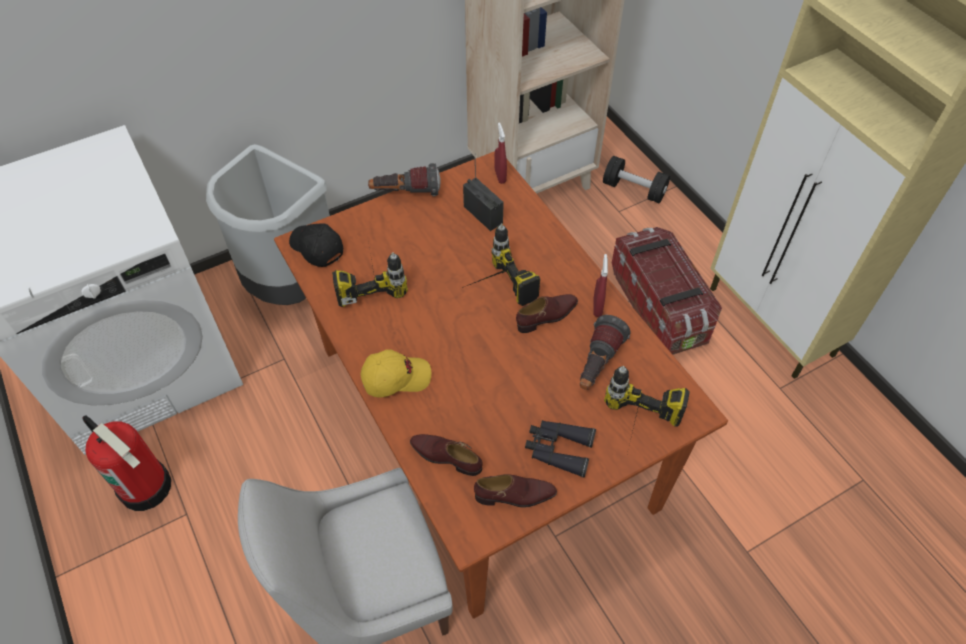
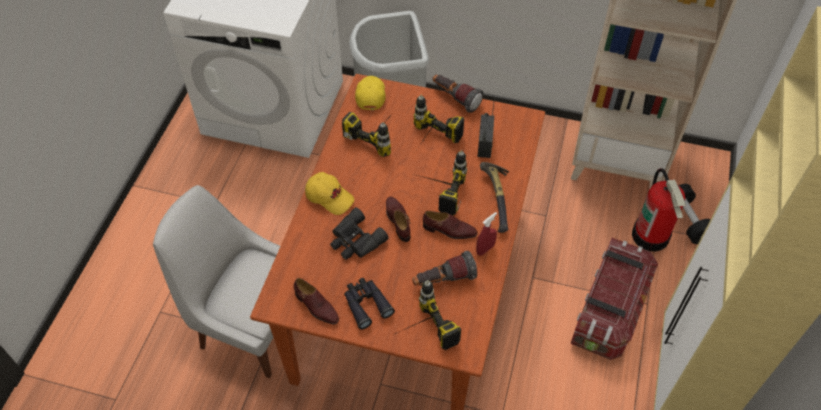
camera: 45 degrees right, 0 degrees up
(146, 486) = (211, 174): fire extinguisher -> fire extinguisher (651, 236)
(316, 248) = (370, 95): black cap -> yellow cap
(432, 252) = (429, 144): none -> power drill
(446, 456) = (307, 258): brown shoe -> brown shoe (398, 220)
(473, 398) = (355, 241): none -> black binoculars
(500, 176) = (524, 128): red spray bottle -> none
(555, 254) = (499, 199): none -> hammer

